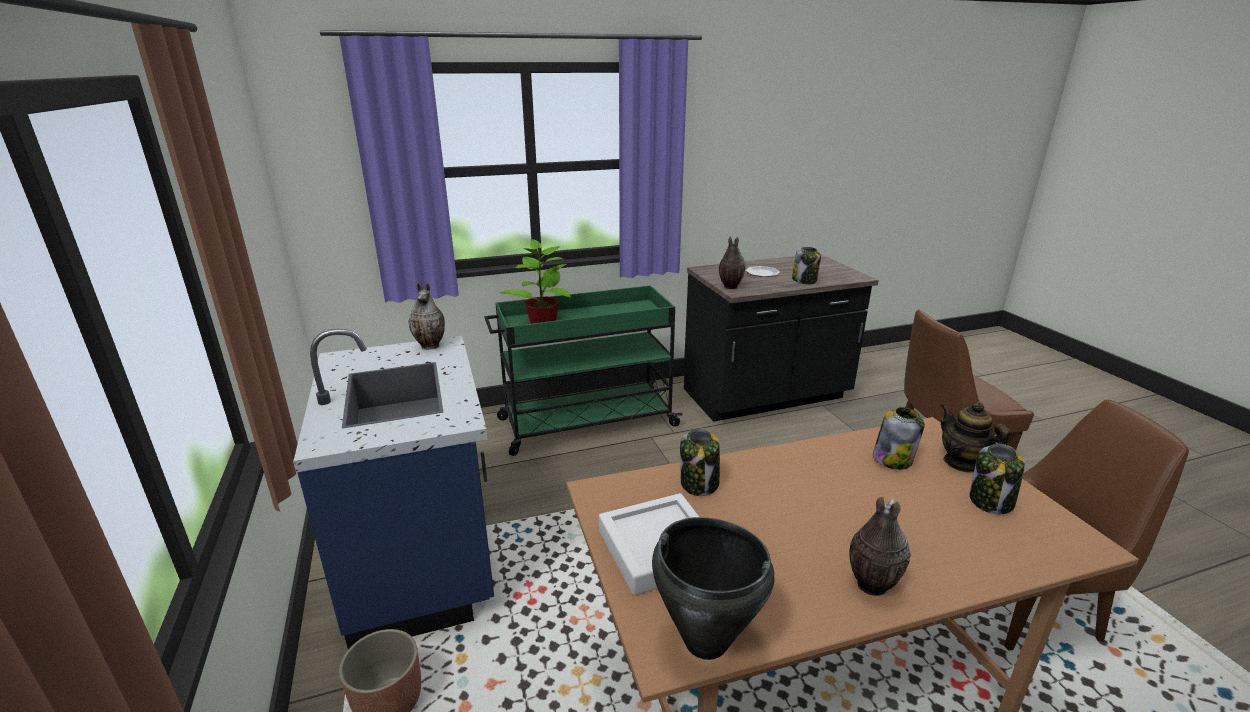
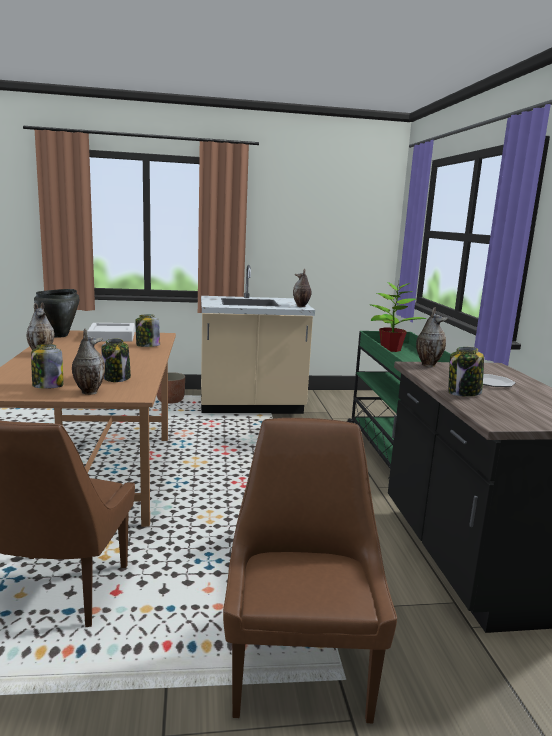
camera: 100 degrees right, 10 degrees down
(424, 560) = (251, 406): blue counter -> beige counter
(962, 463) = (88, 392): teapot -> vase

